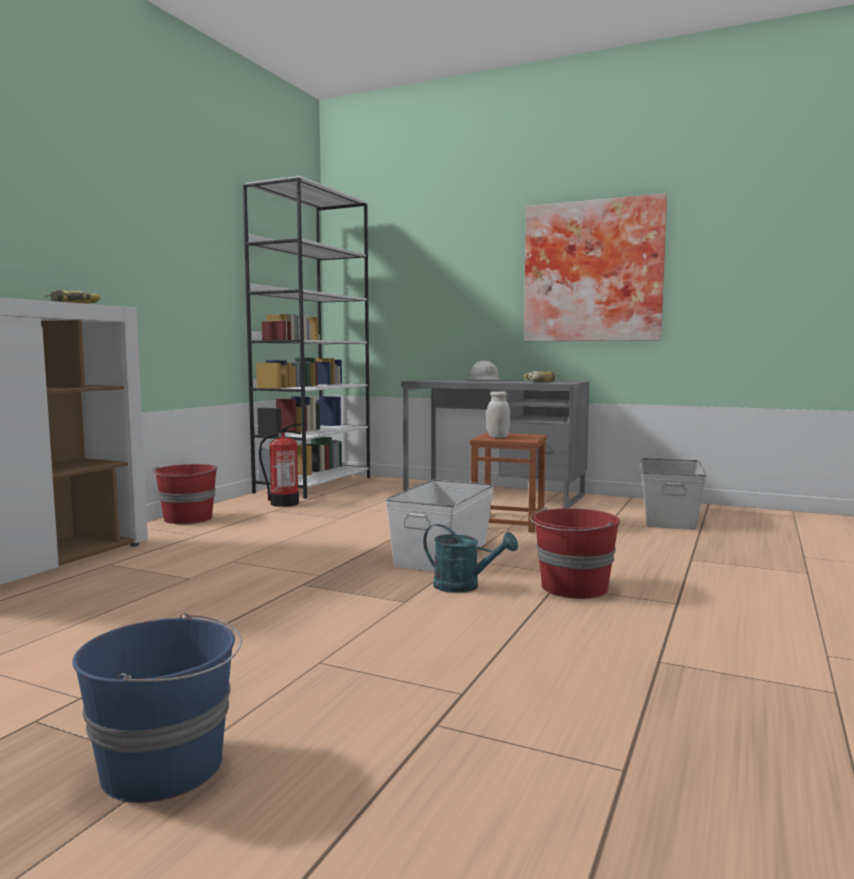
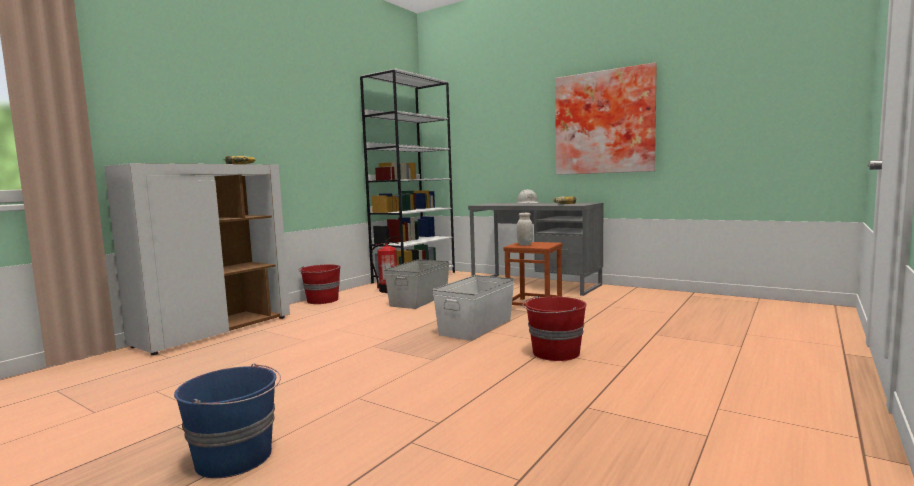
camera: 10 degrees right, 0 degrees up
(464, 586) = (479, 350): turquoise watering can -> none
(668, 517) = (656, 302): grey storage box -> grey storage box (418, 300)

